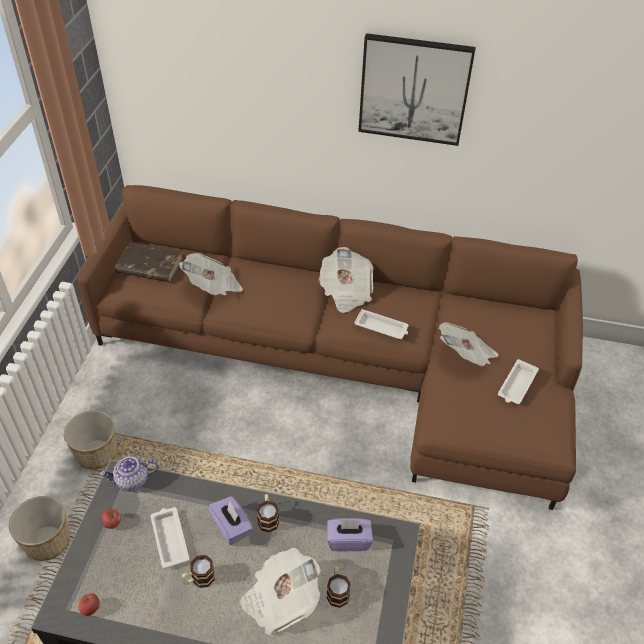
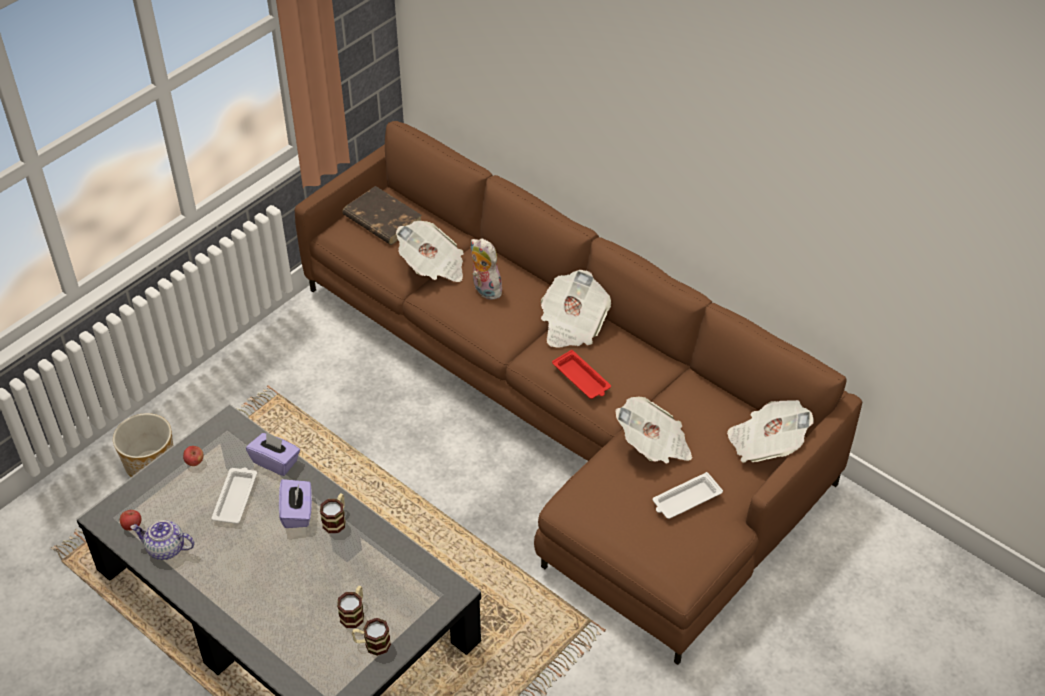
camera: 30 degrees right, 0 degrees up
(97, 453) = (243, 401): planter -> none
(132, 481) = (235, 431): teapot -> teapot (165, 549)
(198, 579) = (238, 544): mug -> mug (372, 644)
(264, 289) = (484, 289): none -> plush toy
(280, 599) = (297, 595): newspaper -> newspaper (766, 444)
(348, 540) = (398, 574): purple tissue box -> purple tissue box (275, 462)
(382, 327) = (582, 379): white tray -> red tray
(414, 89) = (686, 113): picture -> none

